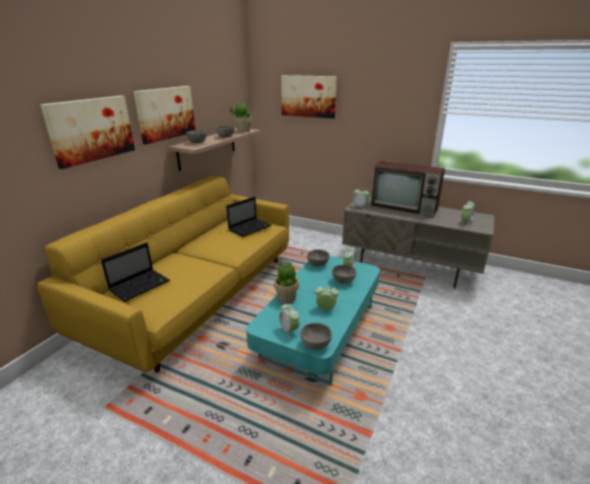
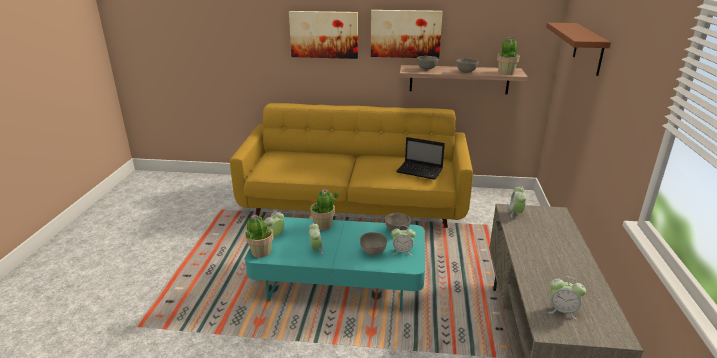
camera: 70 degrees right, 0 degrees up
(140, 285) = (289, 157): laptop -> none
(308, 96) = (588, 48): picture -> brown shelf
(315, 344) = (260, 252): grey bowl -> potted plant
(405, 207) = (559, 248): television -> none

